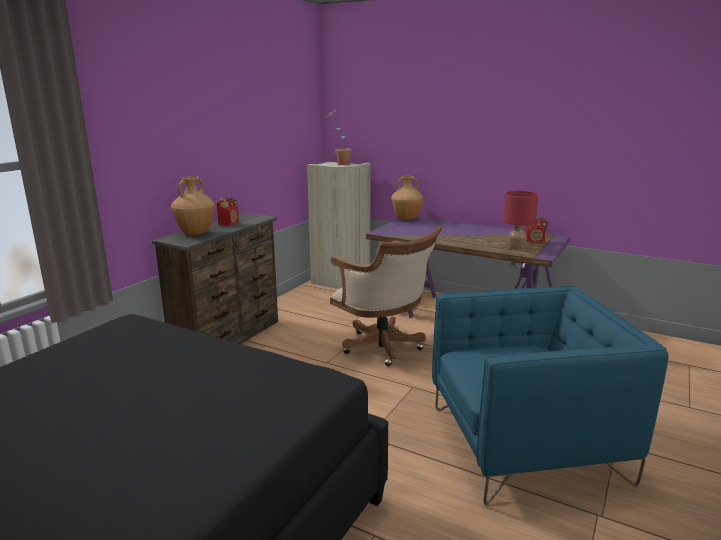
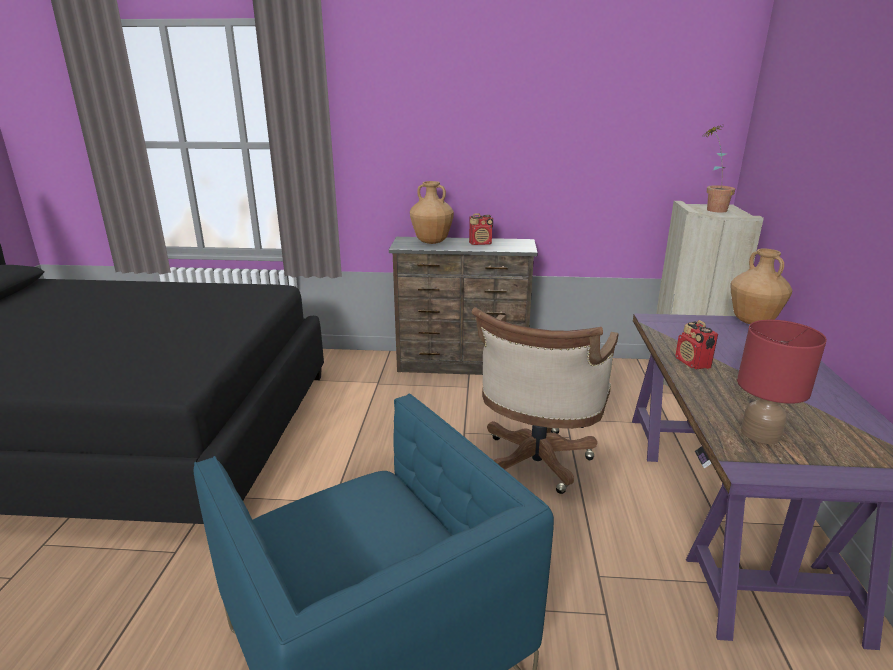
camera: 65 degrees right, 5 degrees up
(535, 241) = (835, 450): radio -> radio (693, 363)

